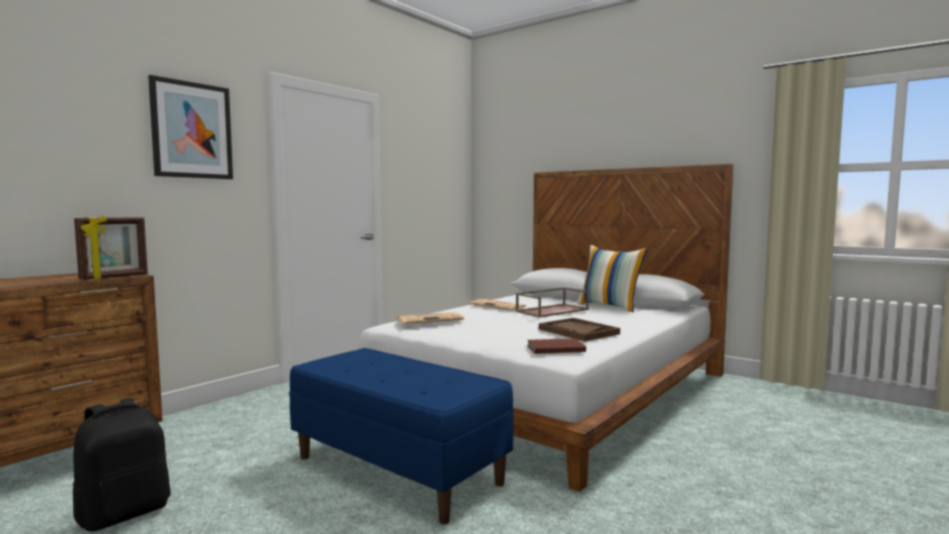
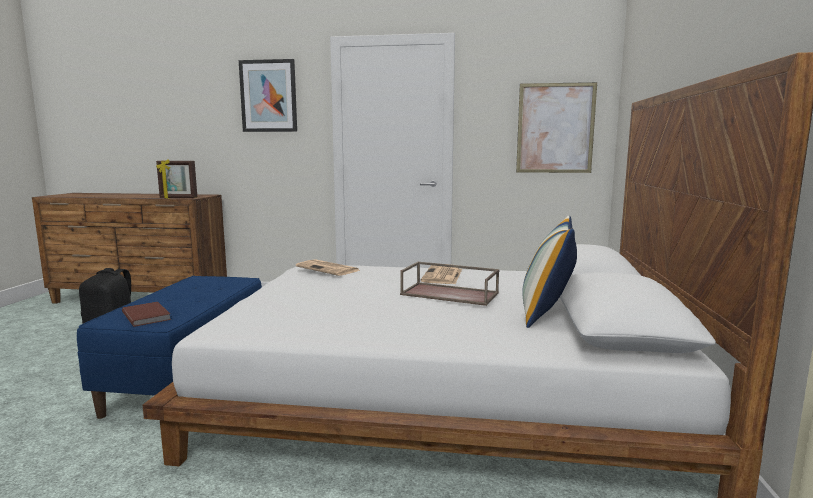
camera: 60 degrees right, 5 degrees up
(442, 186) = (555, 128): none -> picture
(554, 348) = (251, 319): brown book -> brown book (147, 316)
(578, 331) = (345, 317): brown tray -> none

